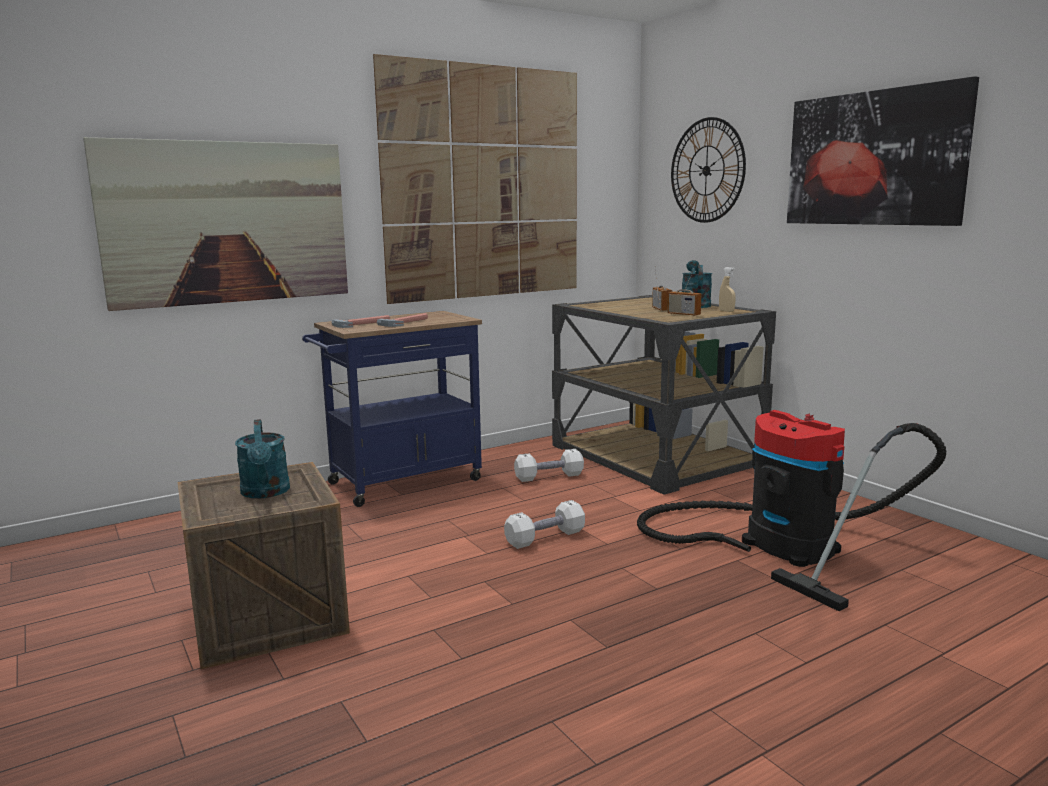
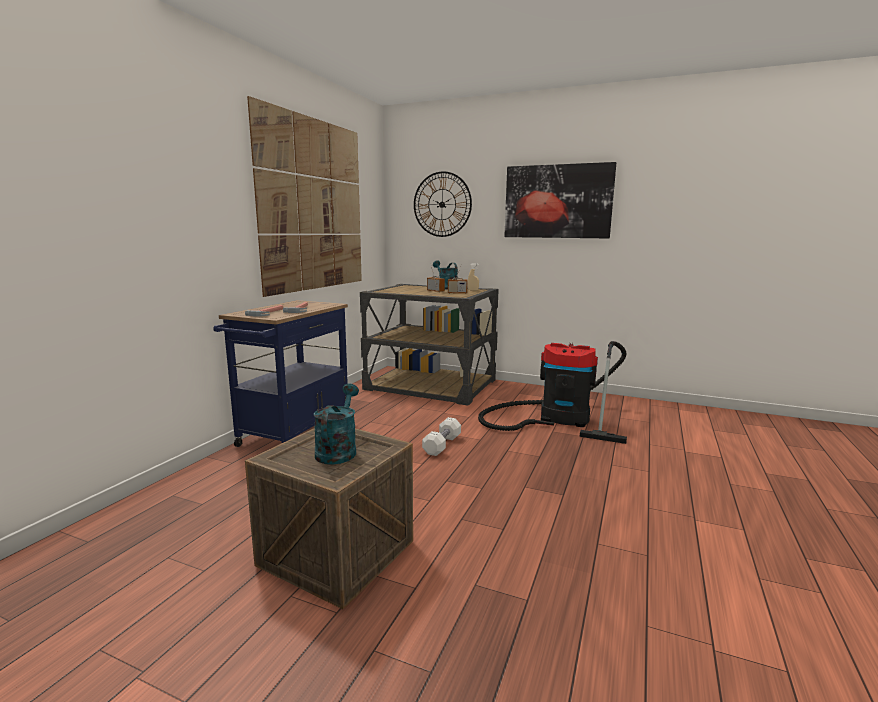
camera: 35 degrees left, 0 degrees up
(227, 223) = (148, 228): picture -> none
(266, 493) = (338, 450): turquoise watering can -> turquoise watering can turned 120 degrees counterclockwise
(549, 477) = (389, 409): white dumbbell -> none

